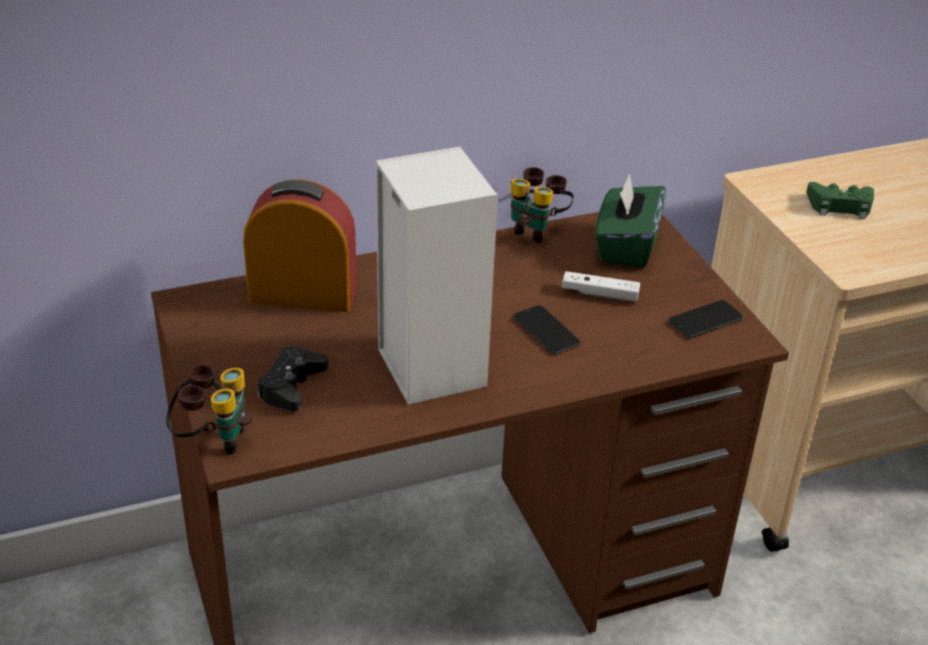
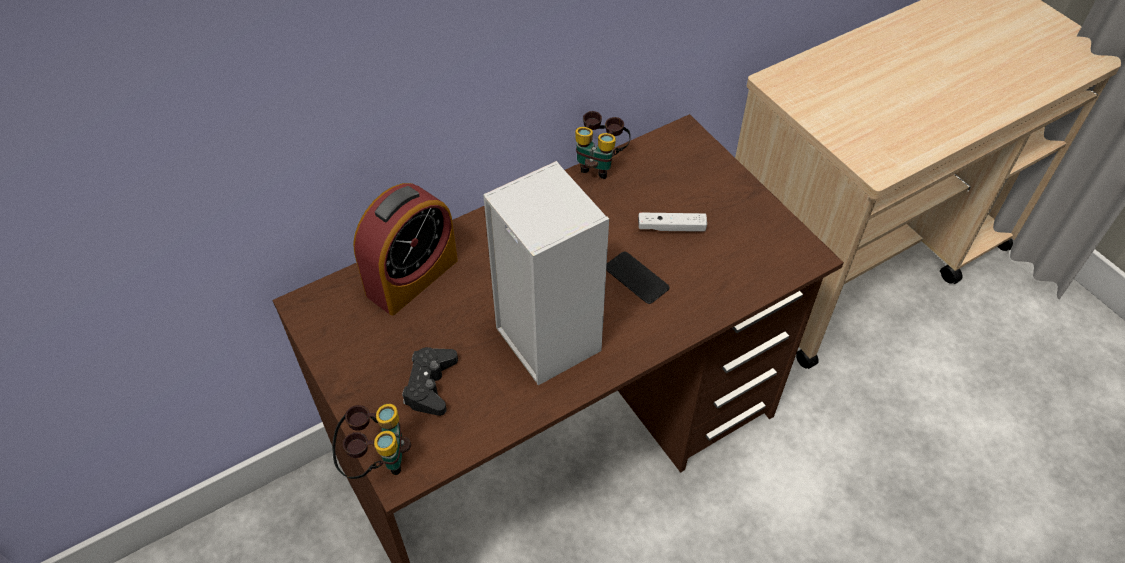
camera: 10 degrees left, 15 degrees up
(303, 294) = (412, 277): alarm clock -> alarm clock turned 135 degrees clockwise
(626, 246) = (680, 169): green tissue box -> none
(705, 320) = (767, 240): phone -> none
(840, 206) = (853, 97): green game controller -> none

